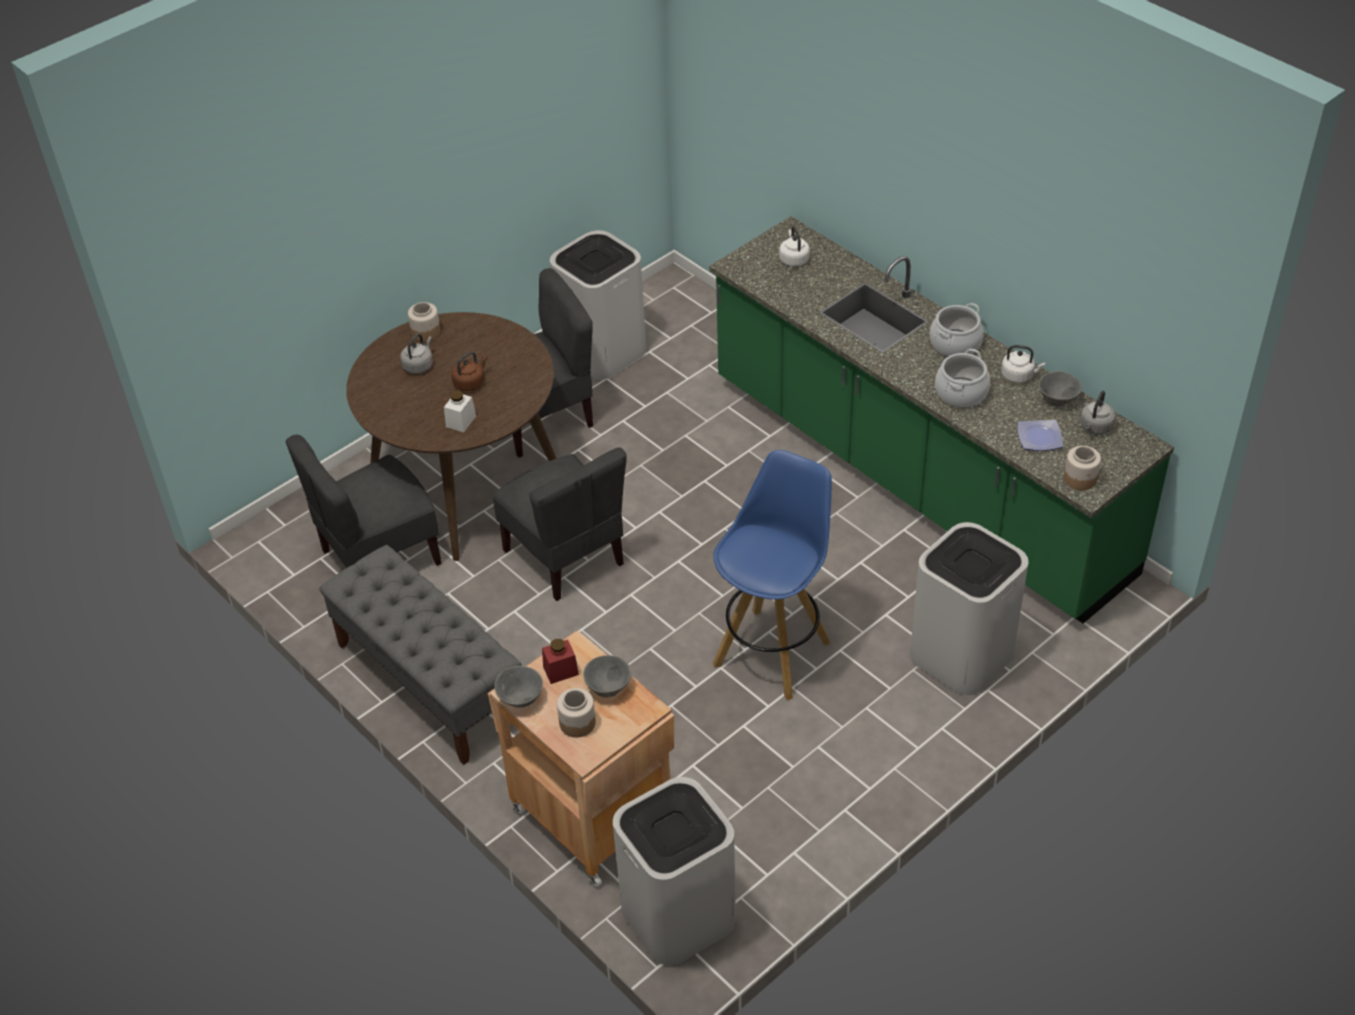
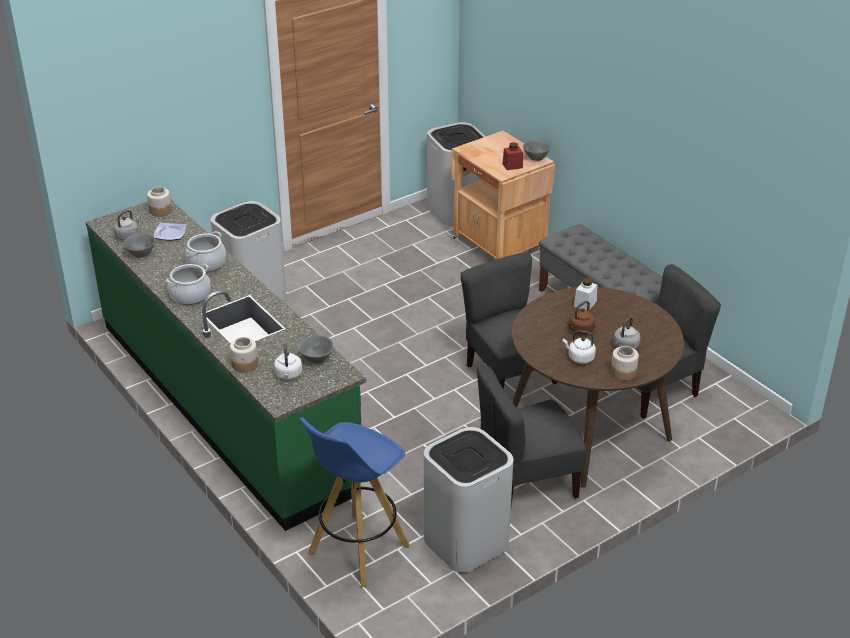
camera: 175 degrees left, 10 degrees down
(577, 723) = (504, 147): jar -> jar (245, 364)
(609, 687) = (485, 157): grey bowl -> grey bowl (316, 358)
(774, 652) = (372, 308): blue stool -> blue stool (356, 550)
(1019, 375) = (157, 270): white kettle -> white kettle (579, 358)

